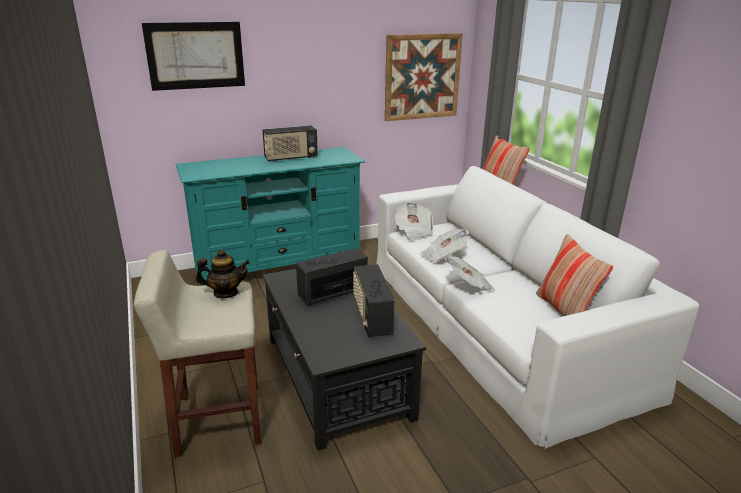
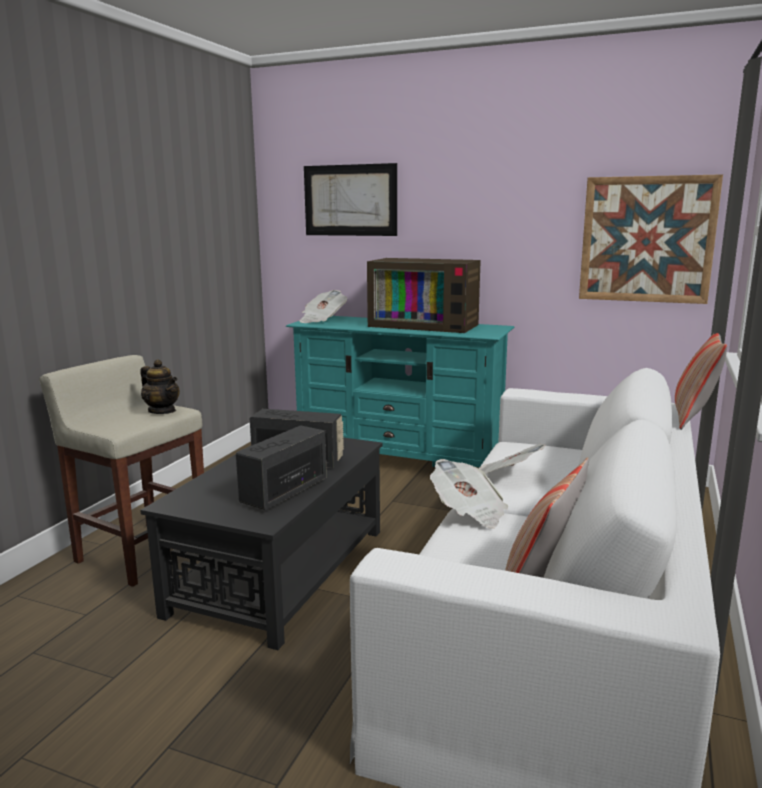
camera: 45 degrees right, 10 degrees down
(290, 158) = (425, 325): radio -> television
(413, 231) = (522, 444): newspaper -> newspaper (322, 320)

